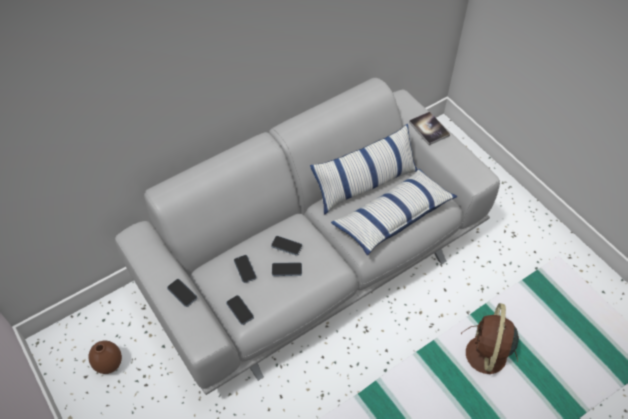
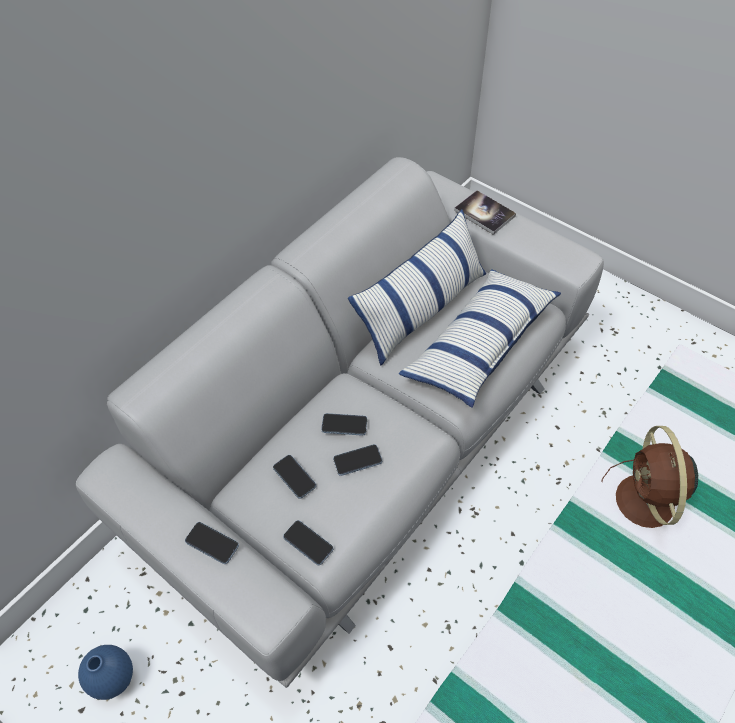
camera: 15 degrees left, 0 degrees up
(110, 364) = (115, 678): brown vase -> blue vase

